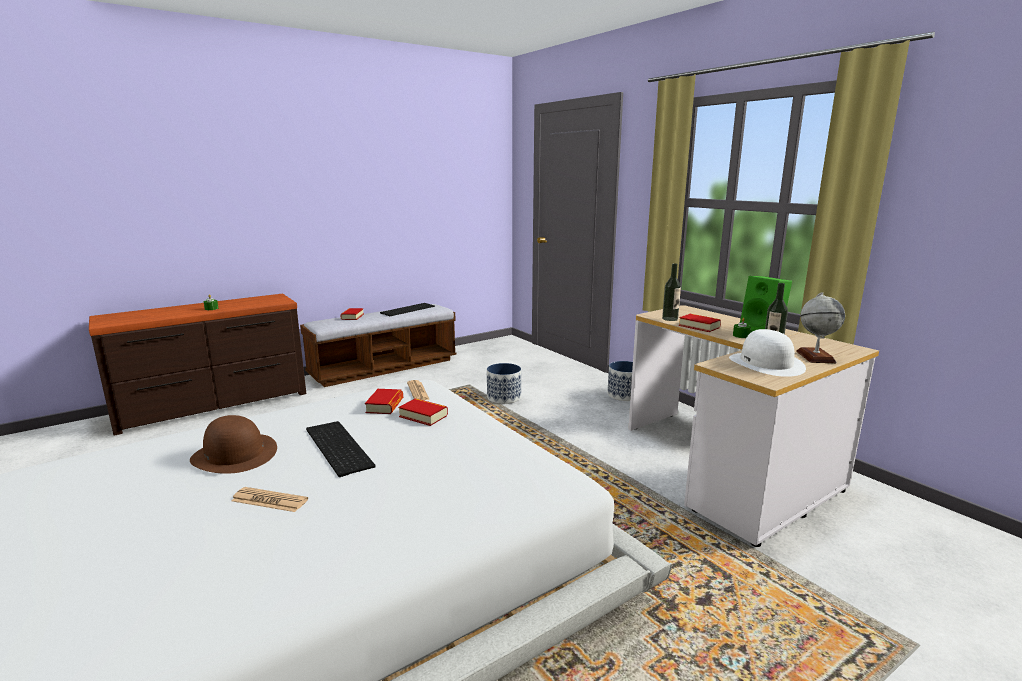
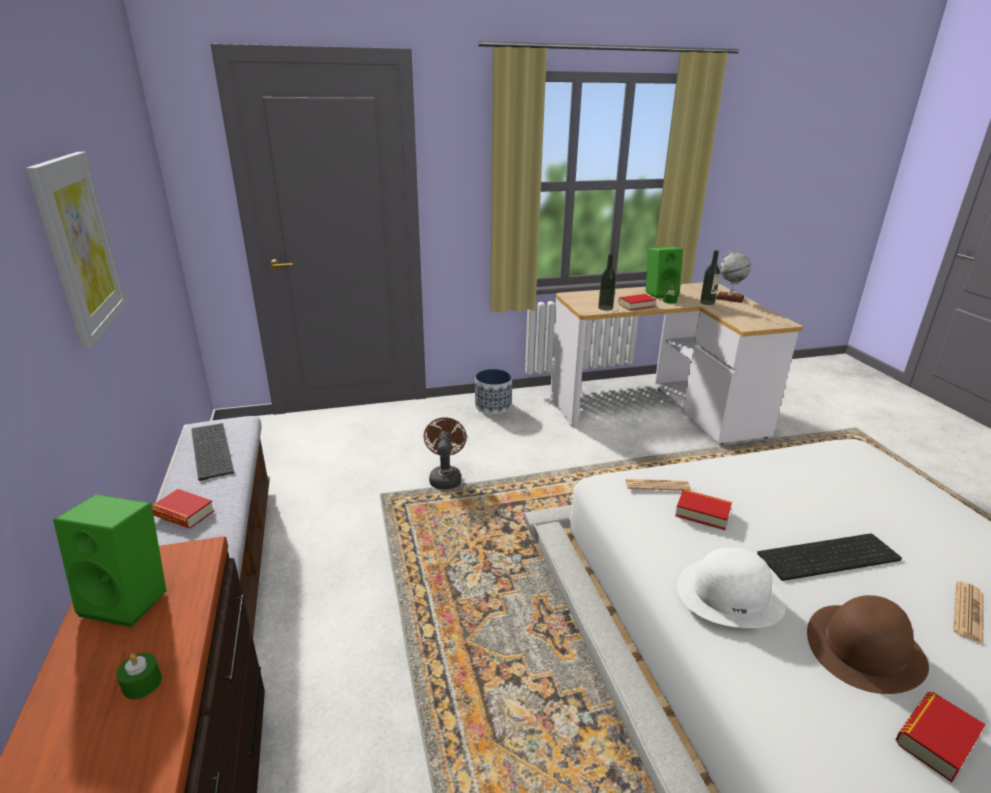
camera: 70 degrees left, 10 degrees up
(255, 300) = (131, 599): none -> green speaker
(360, 187) = (79, 246): none -> picture
(423, 416) = (736, 491): book -> book (936, 739)
(503, 397) = (445, 477): planter -> brown fan
(766, 364) = (745, 313): white hat -> white hat (730, 594)

